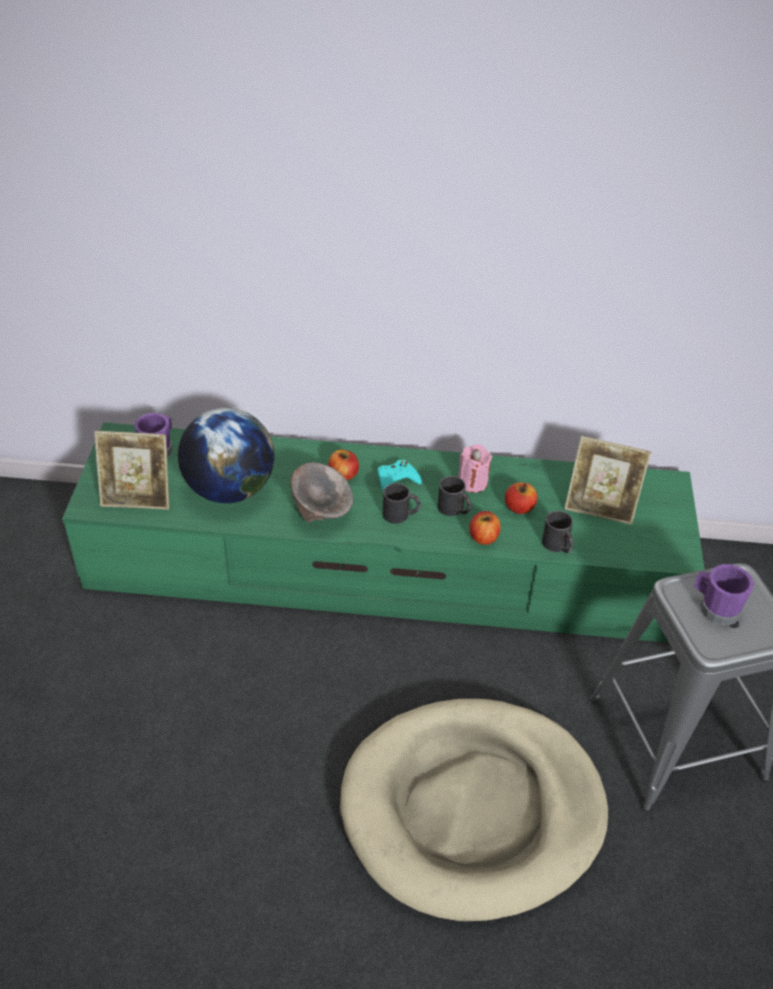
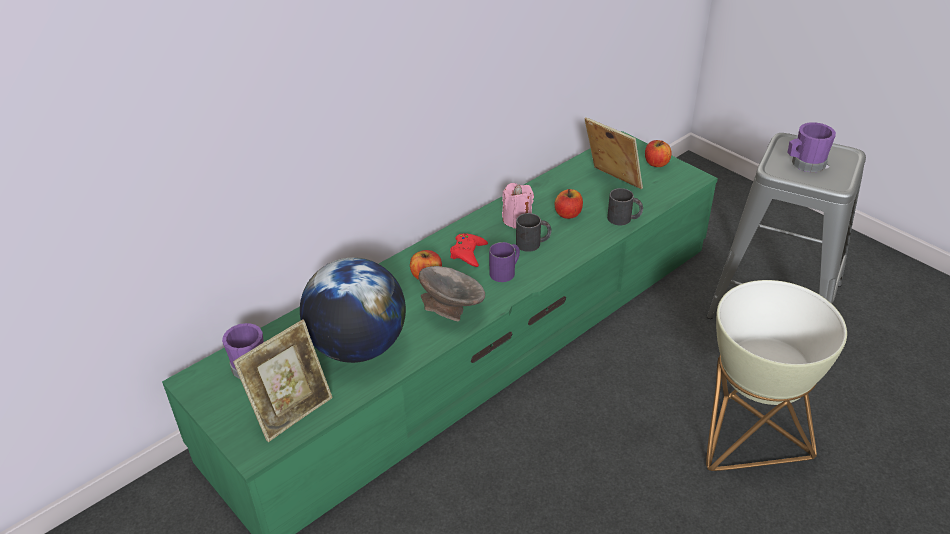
camera: 45 degrees left, 5 degrees down
(396, 480) = (468, 253): turquoise game controller -> red game controller
(401, 514) = (506, 271): black mug -> purple mug
(472, 810) = (749, 437): beige dog bed -> planter
(483, 537) = (577, 246): apple -> apple (656, 163)
(600, 508) = (611, 182): picture frame -> picture frame turned 105 degrees counterclockwise

